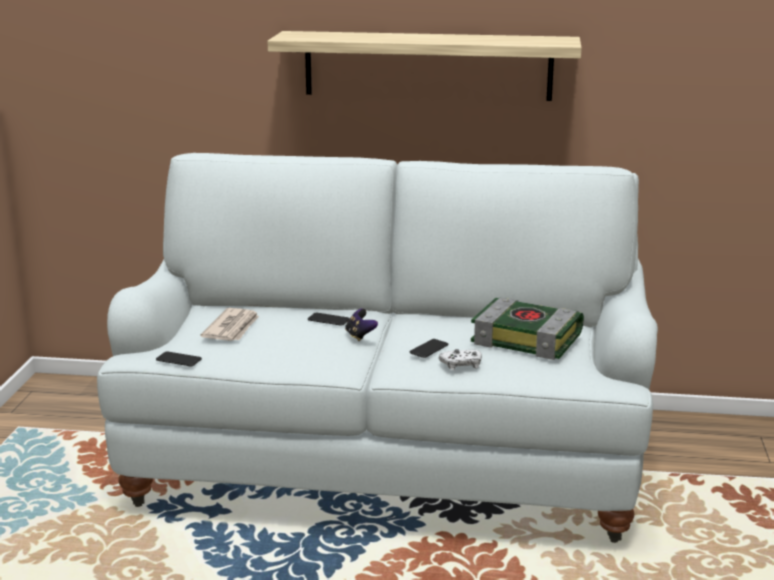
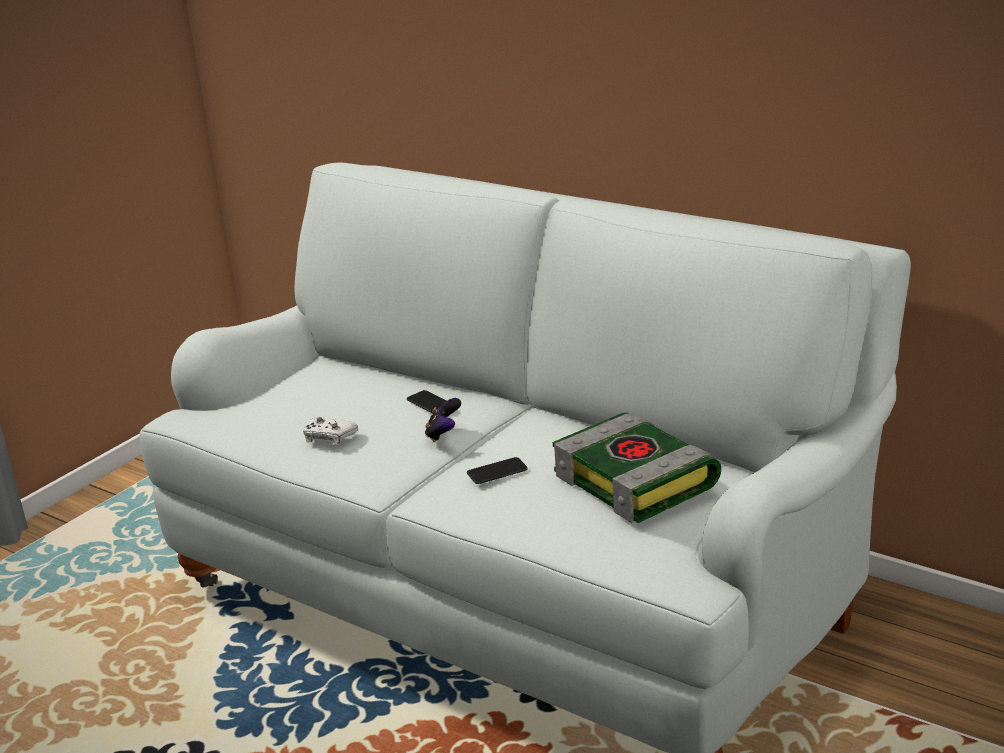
camera: 30 degrees right, 5 degrees up
(178, 360) = (215, 430): phone -> none
(232, 328) = (311, 397): newspaper -> none
(427, 65) = (632, 64): shelf -> none
(461, 364) = (509, 504): white game controller -> white game controller (328, 437)

